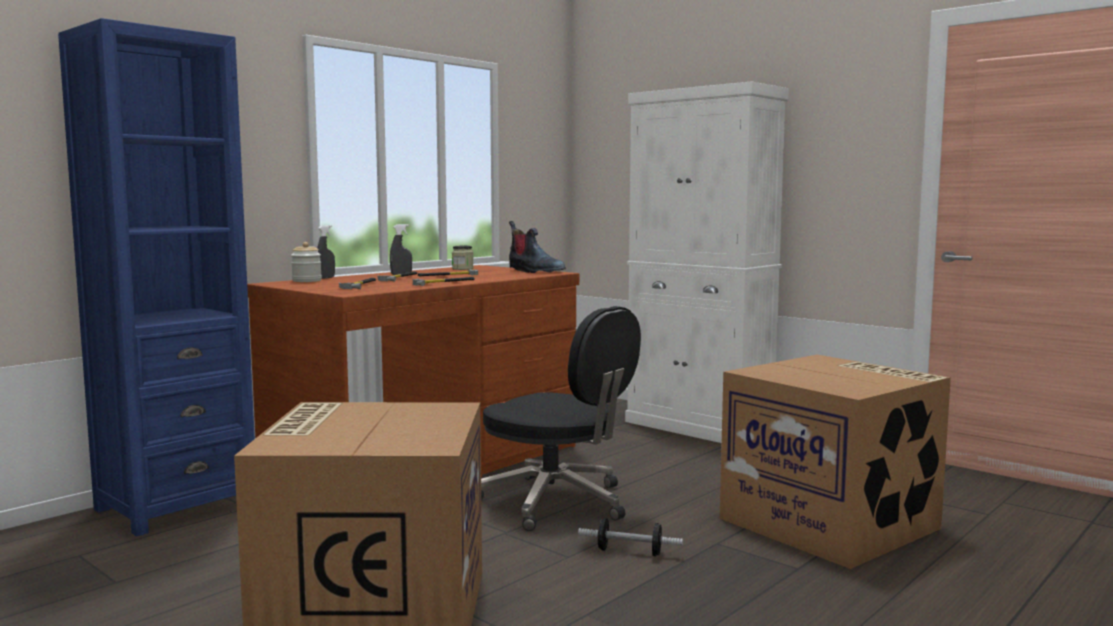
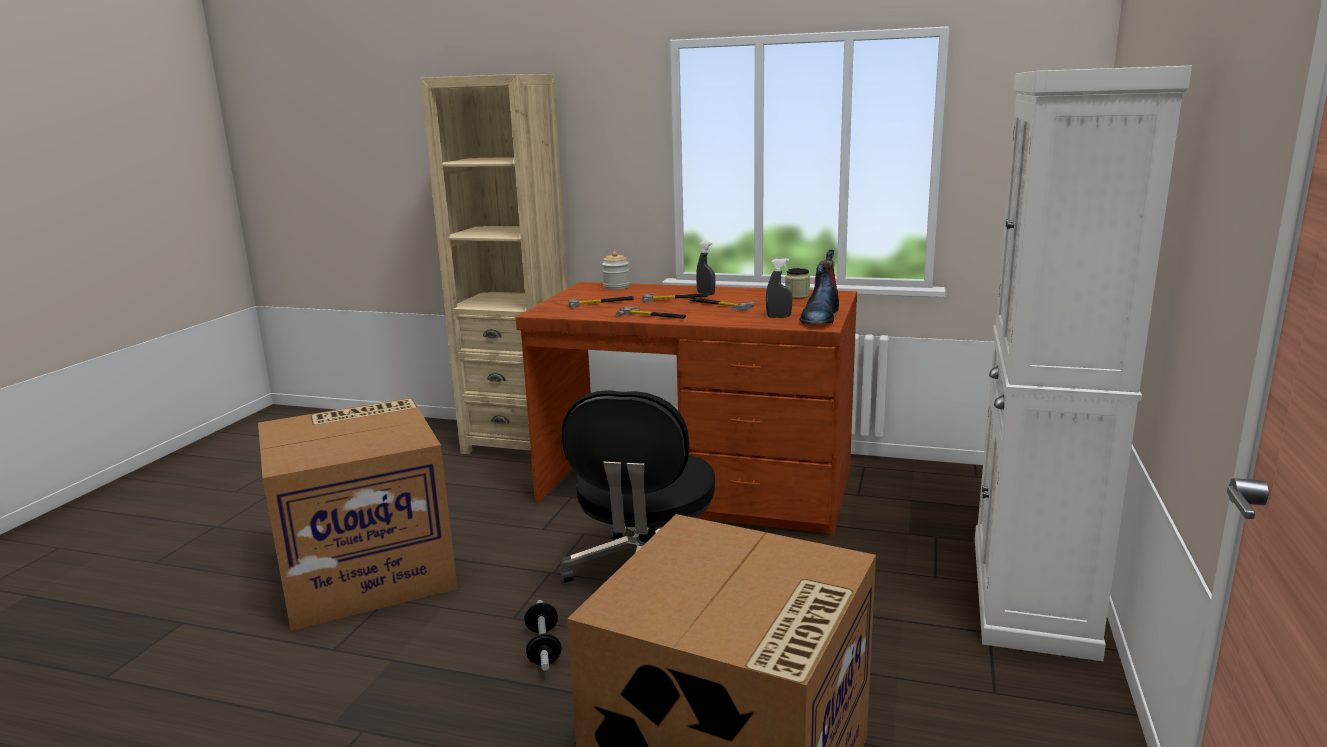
camera: 65 degrees right, 10 degrees up
(176, 506) = (520, 442): blue bookcase -> beige bookcase
(326, 278) = (646, 285): grey spray bottle -> grey spray bottle (778, 317)

